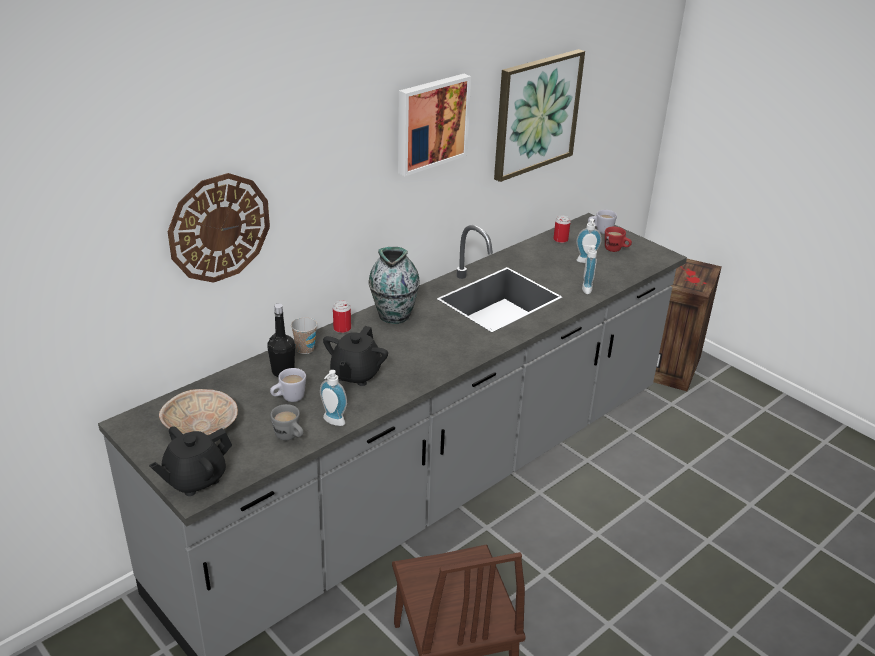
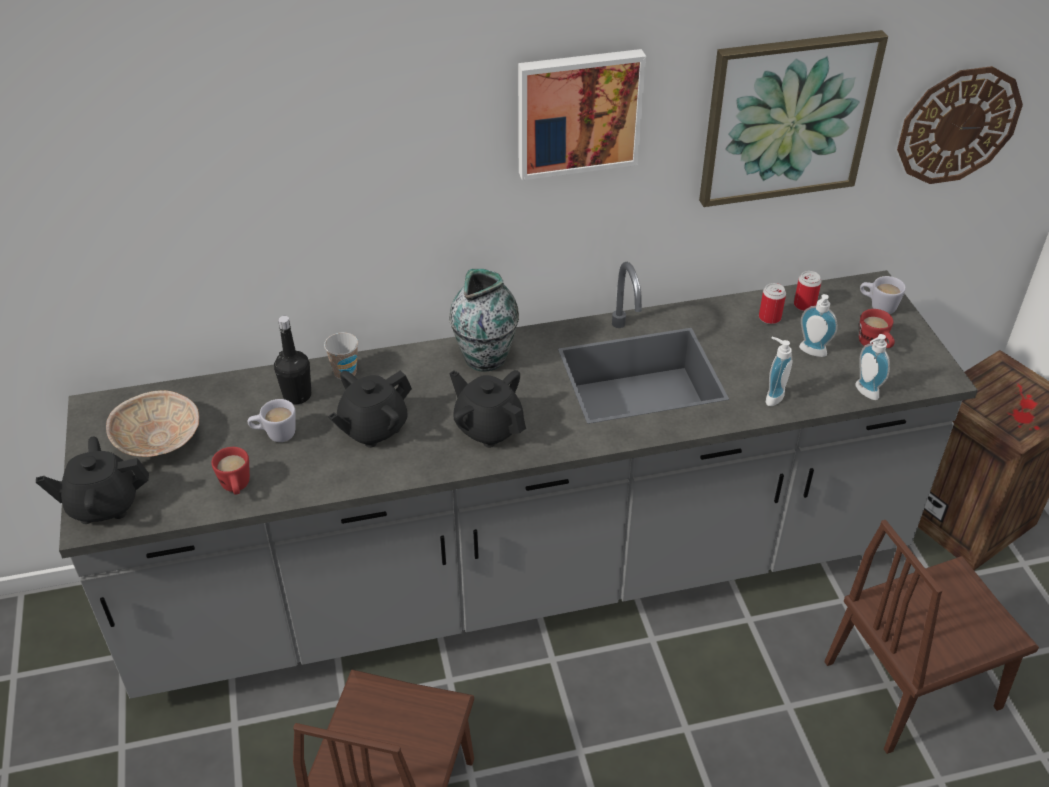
camera: 30 degrees right, 10 degrees up
(219, 228) = (227, 205): wall clock -> wall clock (958, 125)
(290, 437) = (236, 488): grey mug -> red mug
(332, 422) = (296, 485): soap dispenser -> soap dispenser (864, 392)
(342, 329) = (409, 357): can -> can (769, 317)
(432, 352) = (488, 427): none -> black teapot
(700, 461) = (912, 684): none -> brown chair

